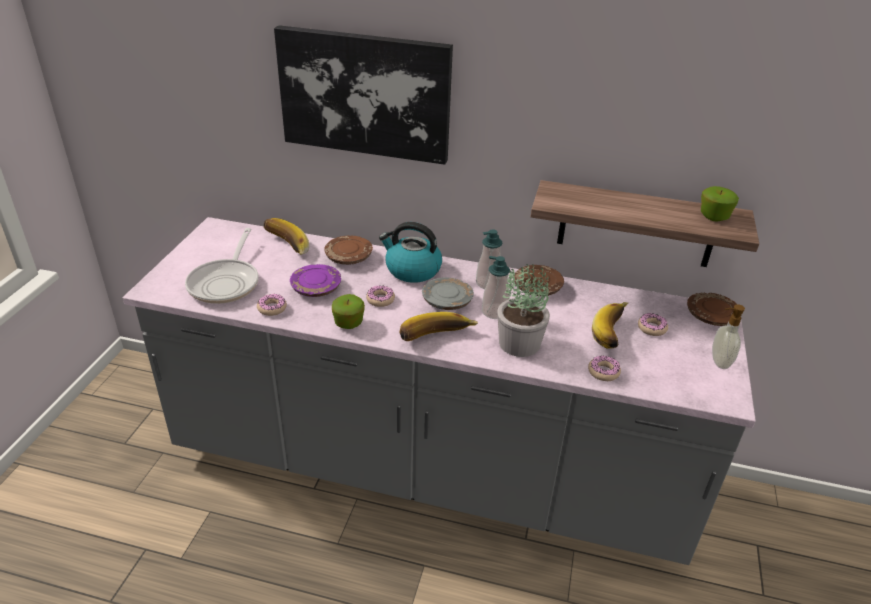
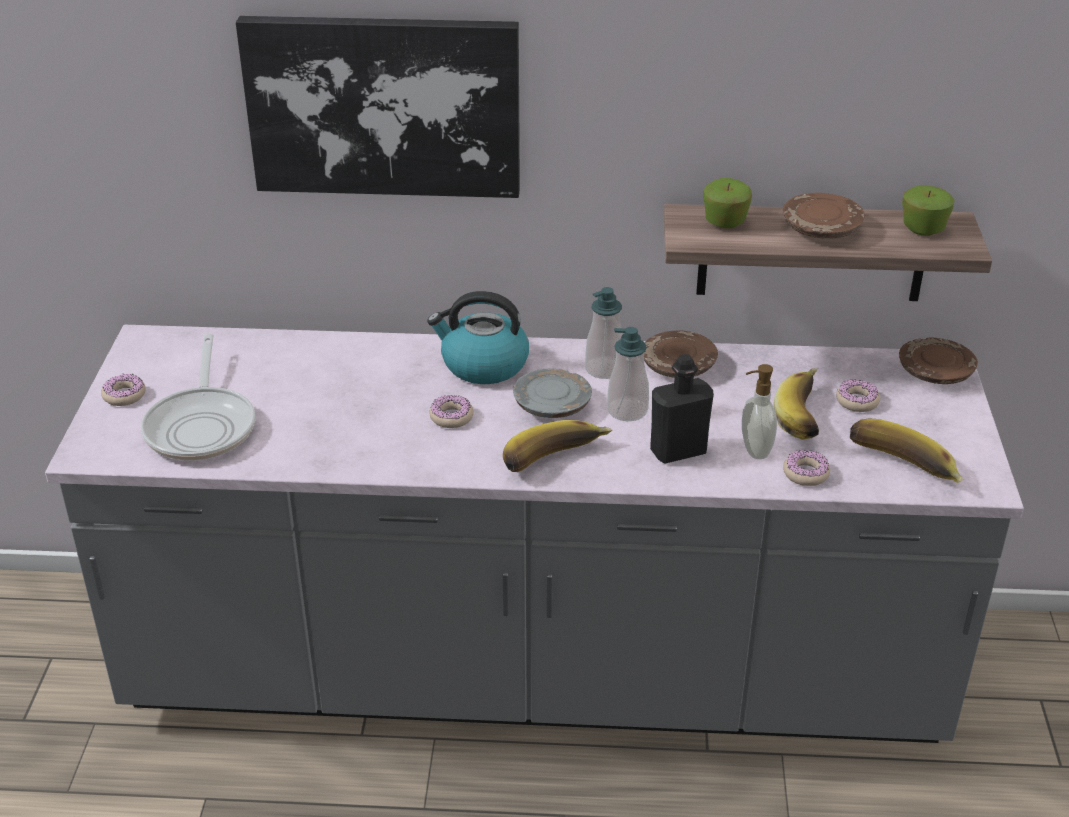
camera: 10 degrees left, 0 degrees up
(272, 308) = (290, 454): donut -> donut (124, 395)
(285, 247) = (271, 356): banana -> banana (901, 469)
(316, 288) = (347, 414): purple plate -> none
(349, 257) = (378, 359): brown plate -> brown plate (821, 229)
(349, 323) = (417, 459): apple -> apple (725, 222)
(520, 343) = (678, 451): potted plant -> black bottle
(719, 361) = (959, 435): soap dispenser -> soap dispenser (754, 450)

